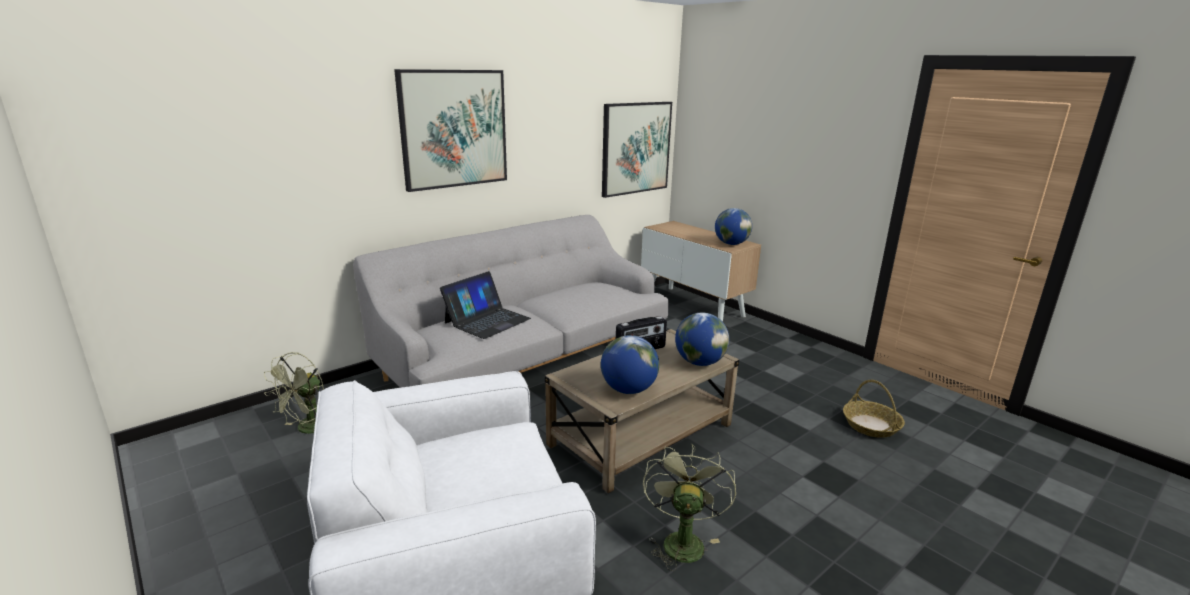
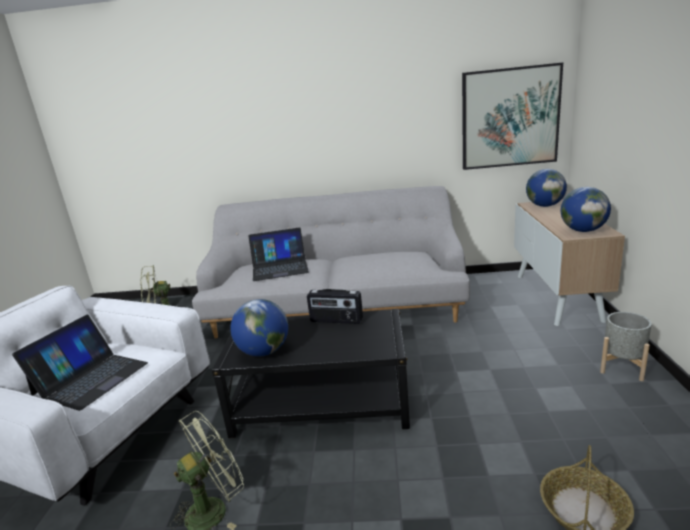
camera: 45 degrees right, 0 degrees up
(454, 129) = (295, 107): picture -> none
(496, 473) = (90, 378): none -> laptop
(641, 435) = (322, 402): beige coffee table -> black coffee table
(699, 362) = (362, 348): globe -> globe (544, 206)
(789, 342) = (622, 367): none -> grey planter

